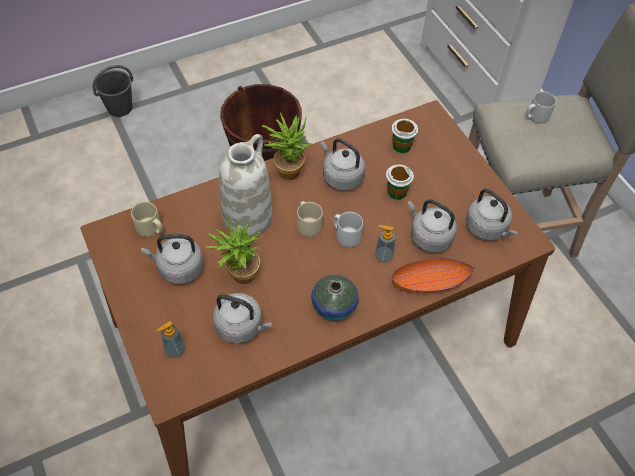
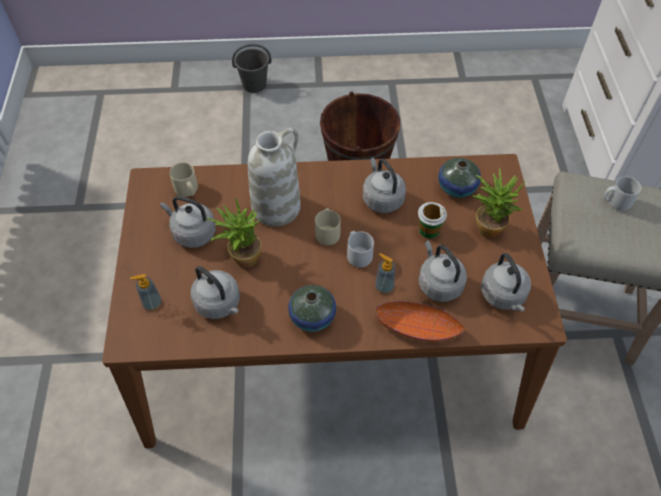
camera: 25 degrees right, 0 degrees up
(288, 168) = (336, 174): potted plant -> potted plant (488, 225)
(401, 146) = (457, 187): cup -> vase

